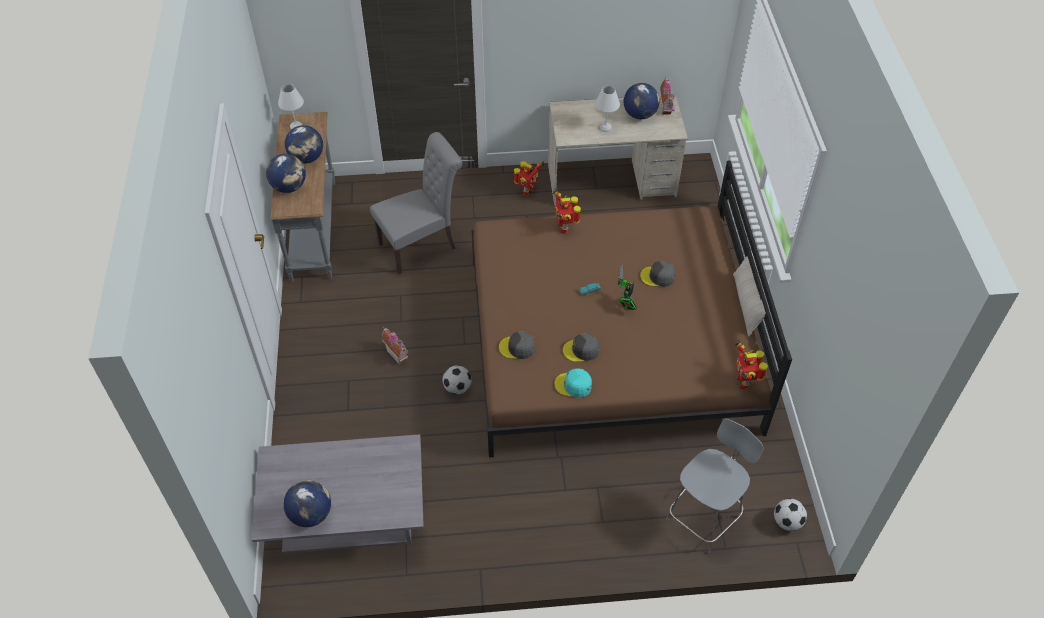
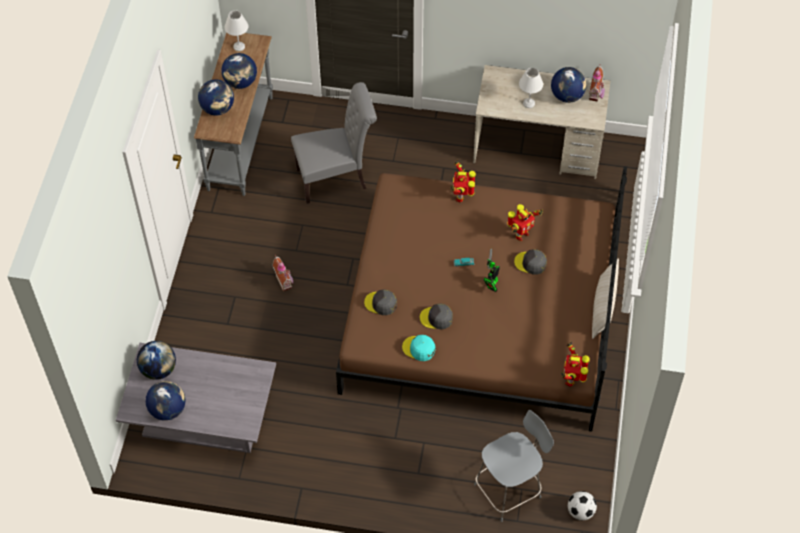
camera: 15 degrees right, 5 degrees up
(288, 471) = (158, 369): none -> globe
(457, 388) = (328, 325): football -> none
(527, 191) = (452, 143): toy robot -> toy robot (520, 235)

